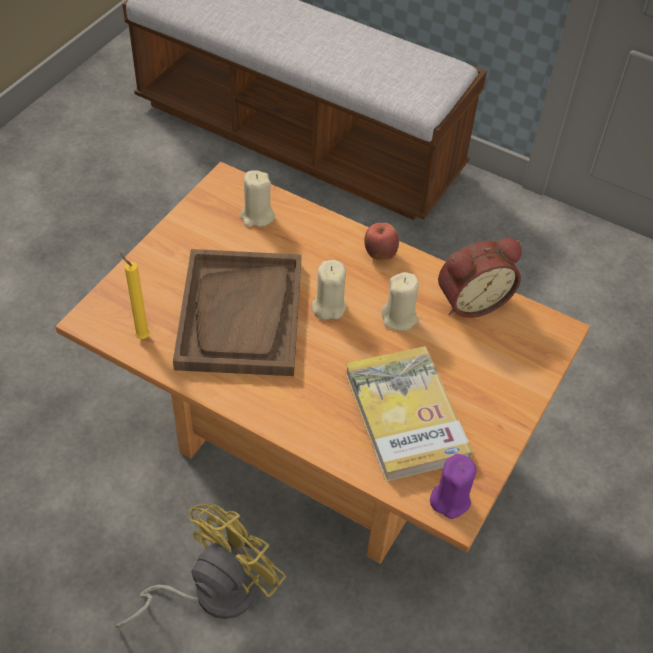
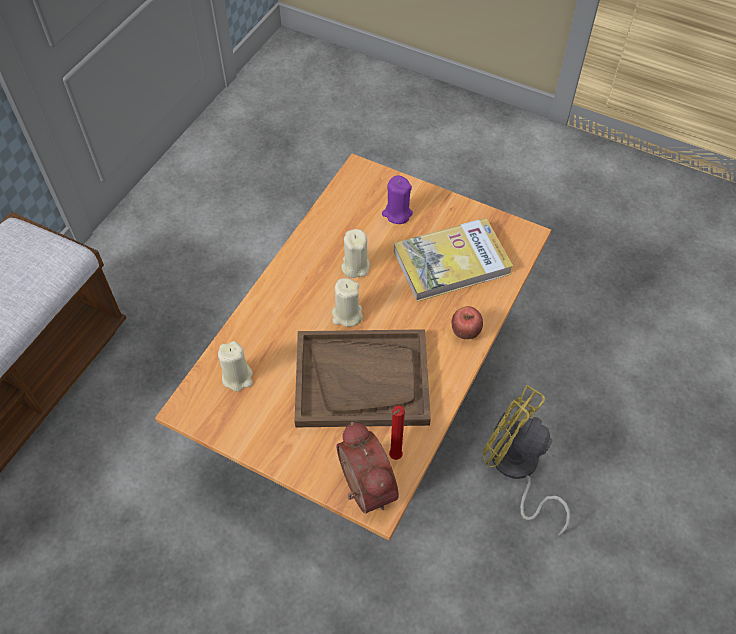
camera: 90 degrees left, 5 degrees up
(141, 336) = (394, 457): yellow candle -> red candle
(380, 254) = (284, 280): apple -> apple (465, 332)
(450, 499) = (517, 238): purple candle -> purple candle (397, 213)
(471, 300) = (332, 220): alarm clock -> alarm clock (362, 488)

